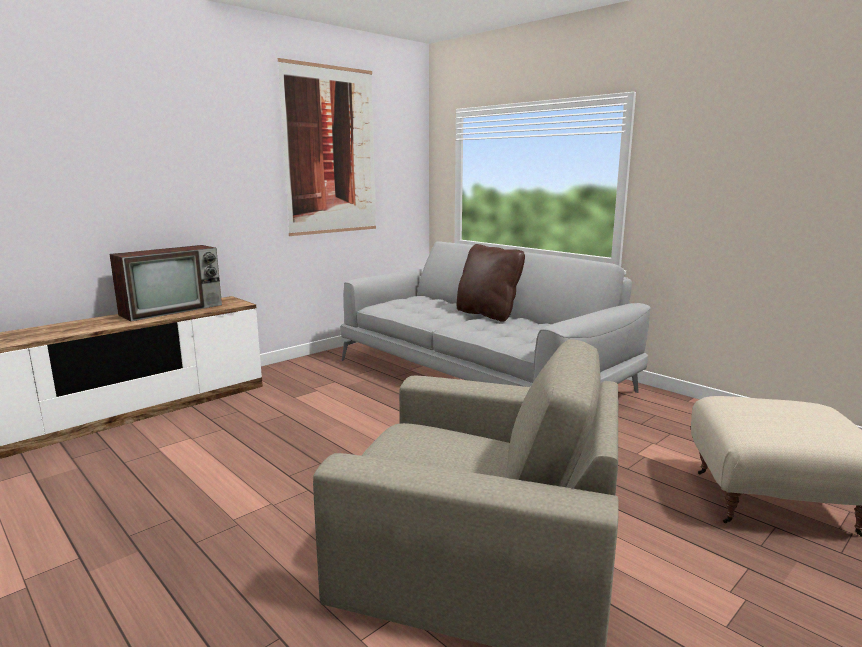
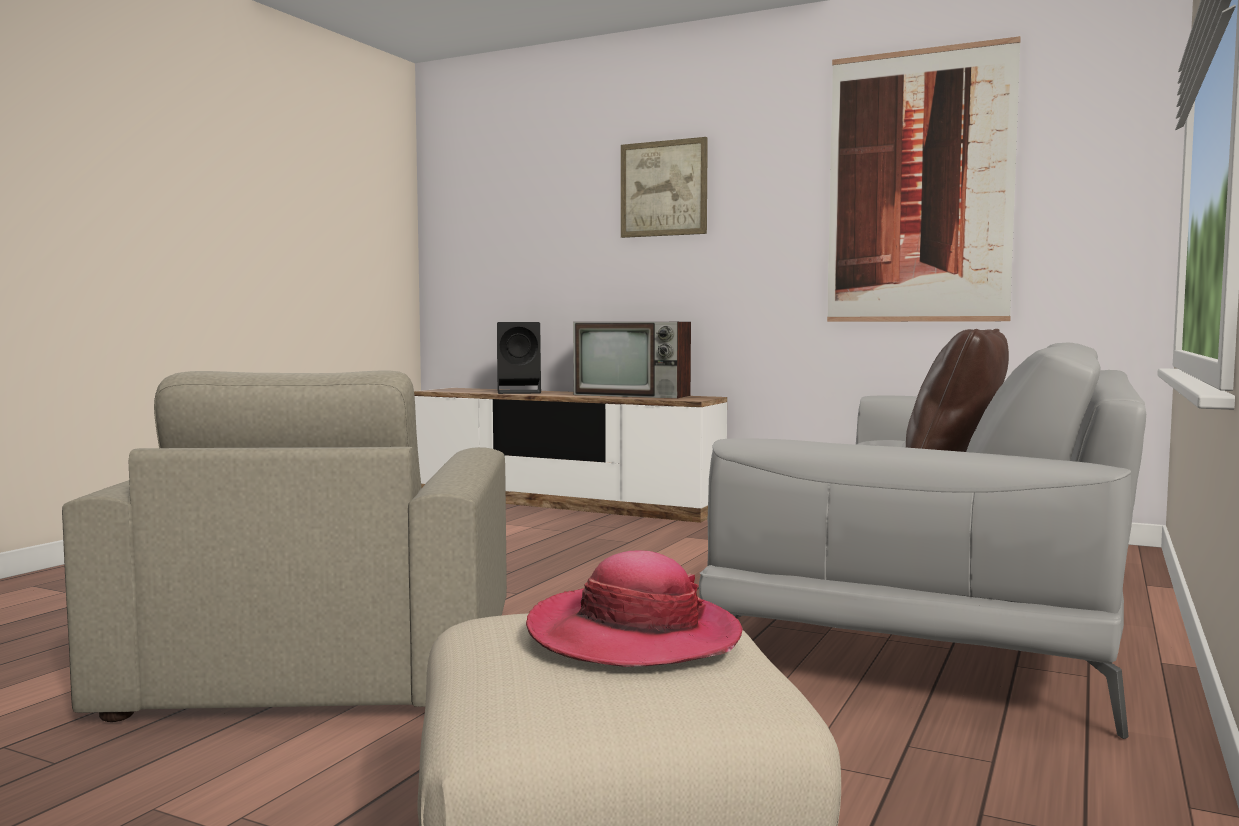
camera: 70 degrees right, 10 degrees down
(54, 330) = (520, 392): none -> black speaker
(157, 135) = (663, 188): none -> picture
(775, 409) = (634, 636): none -> hat

